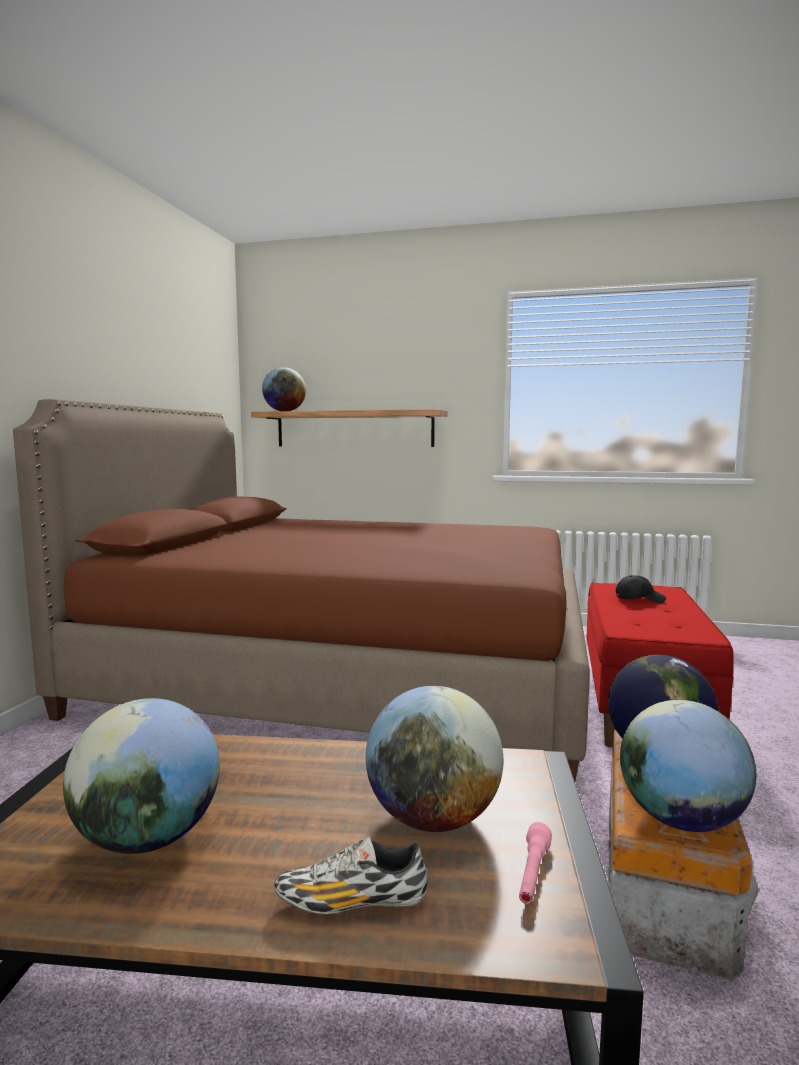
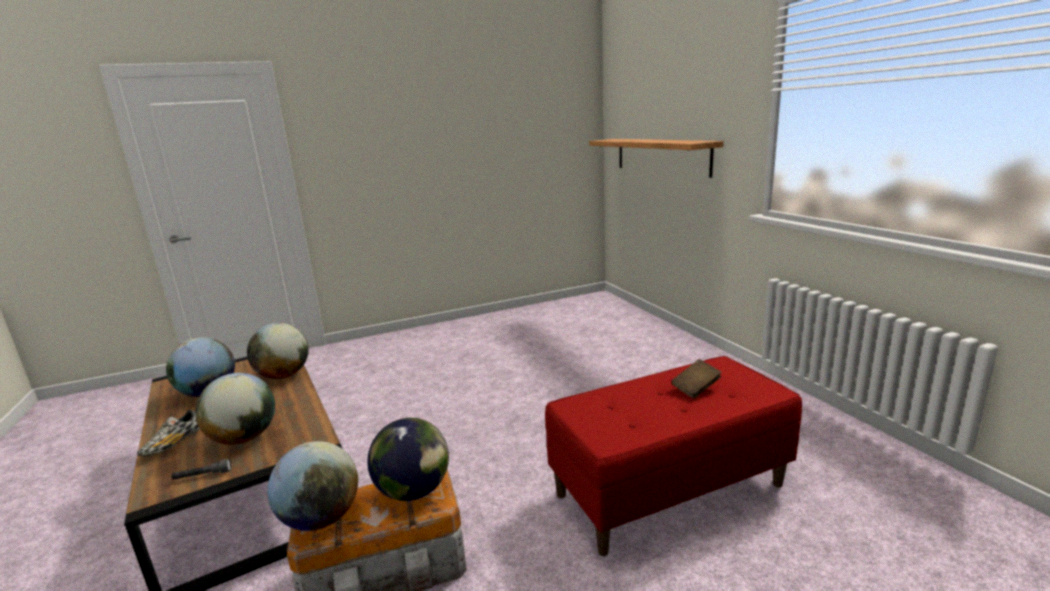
camera: 55 degrees right, 10 degrees up
(284, 411) = (613, 140): globe -> globe (284, 375)
(346, 676) = (538, 365): brown bed -> none
(351, 903) = (173, 444): shoe -> shoe turned 120 degrees counterclockwise
(533, 874) = (202, 476): pink flashlight -> grey flashlight
(639, 599) = (696, 388): black cap -> brown book

